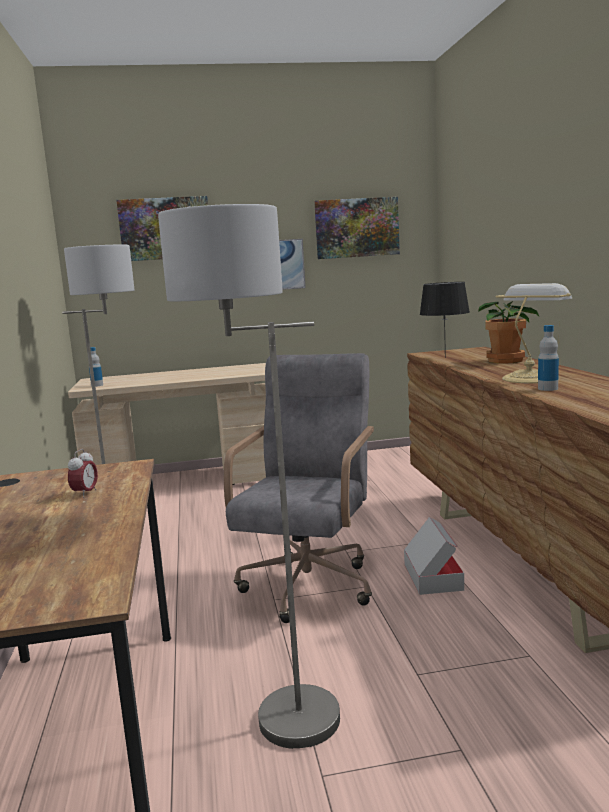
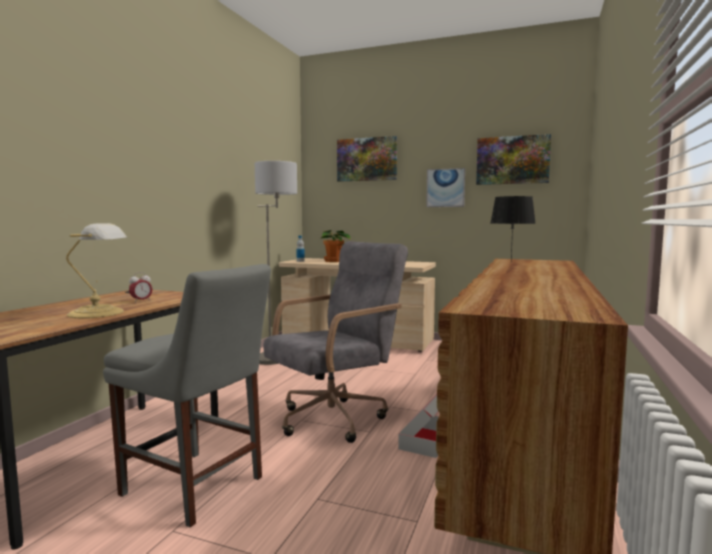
camera: 30 degrees right, 5 degrees down
(274, 721) = (197, 488): grey floor lamp -> grey chair
(507, 361) = (549, 268): potted plant -> potted plant (334, 261)
(530, 378) = (520, 277): table lamp -> table lamp (99, 313)
(548, 388) = (503, 283): bottle -> none

